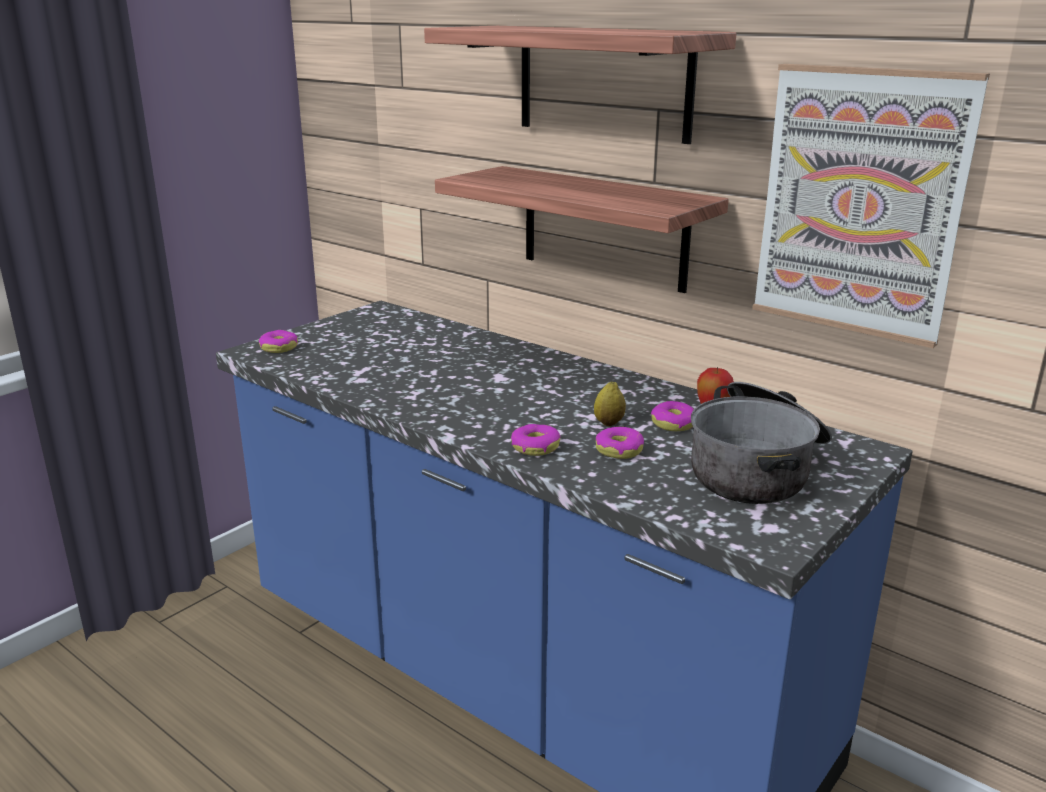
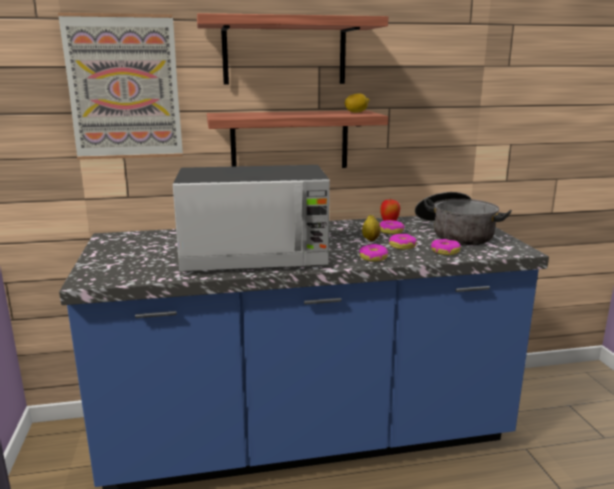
camera: 50 degrees left, 5 degrees down
(279, 347) = (103, 272): donut -> donut (445, 251)
(427, 387) = (255, 257): none -> microwave
(669, 200) = (356, 112): none -> lemon
(860, 203) = (434, 102): picture -> picture (124, 88)

